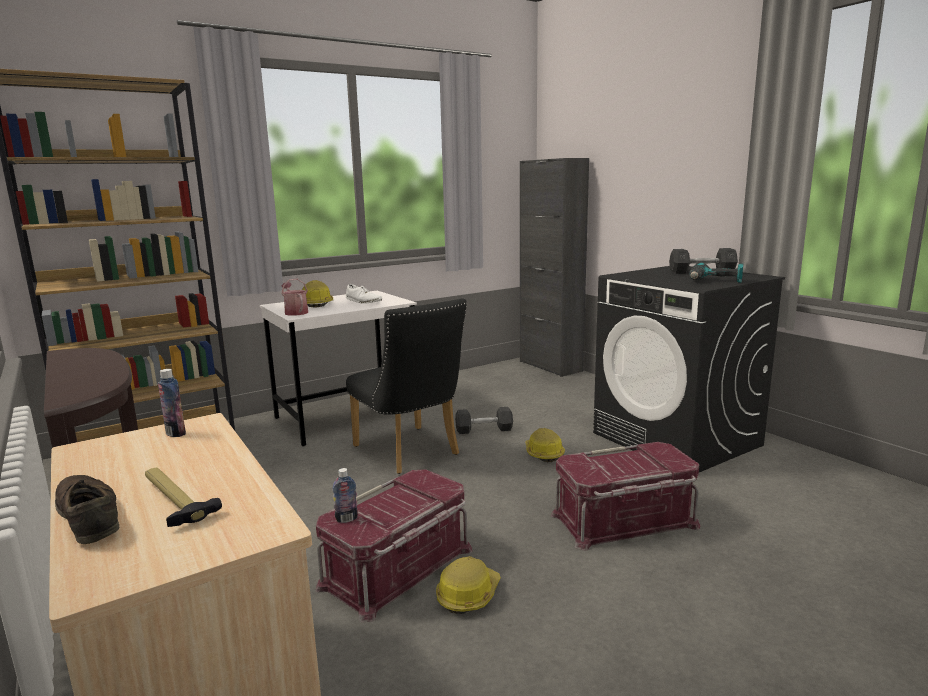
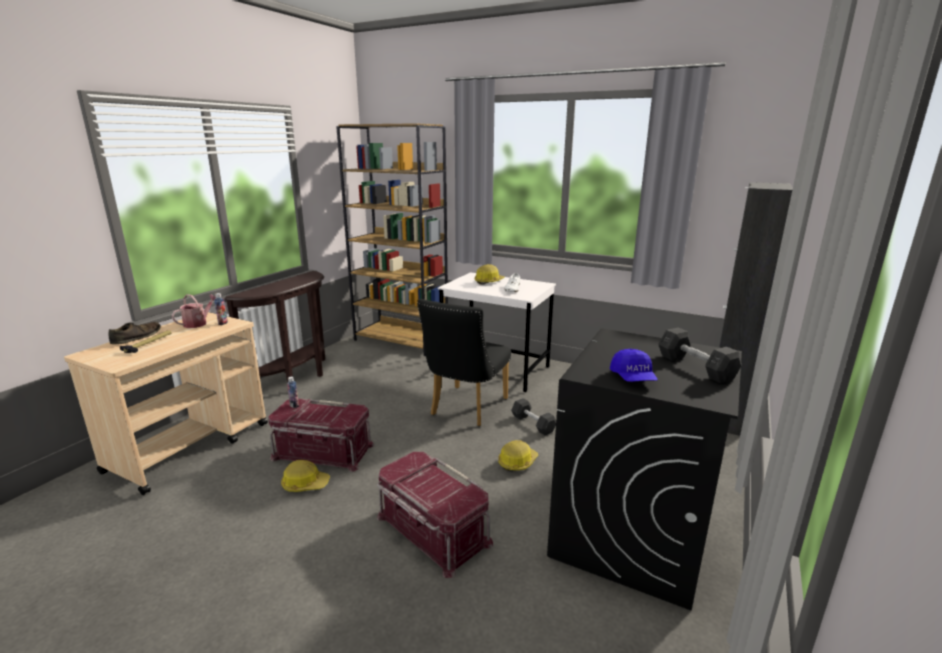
camera: 60 degrees right, 5 degrees up
(295, 312) = (459, 283): watering can -> watering can (198, 323)
(715, 281) = (633, 378): power drill -> blue cap

